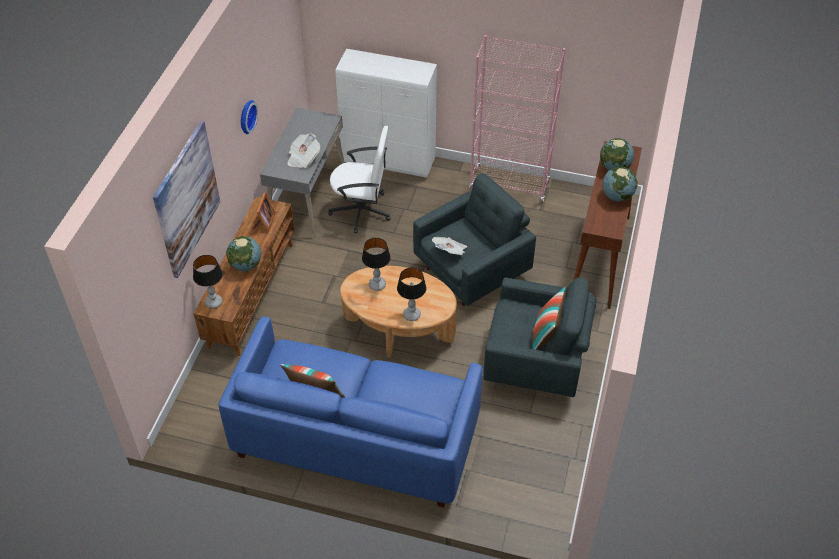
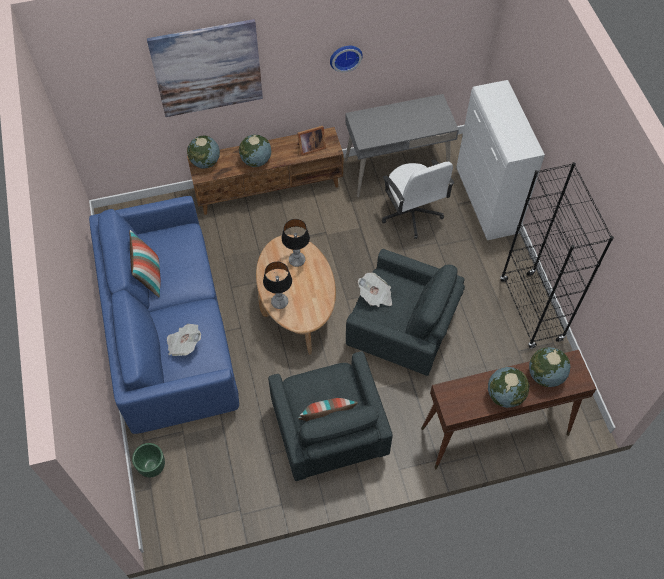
camera: 60 degrees right, 10 degrees up
(214, 302) = (205, 162): table lamp -> globe
(303, 158) = (385, 130): newspaper -> newspaper (184, 344)
(487, 508) = (152, 466): none -> green planter
(509, 185) = (530, 310): pink bookcase -> black bookcase

